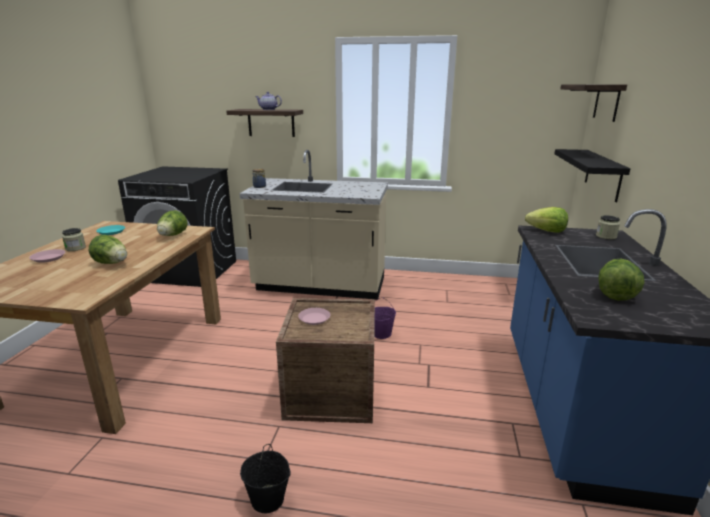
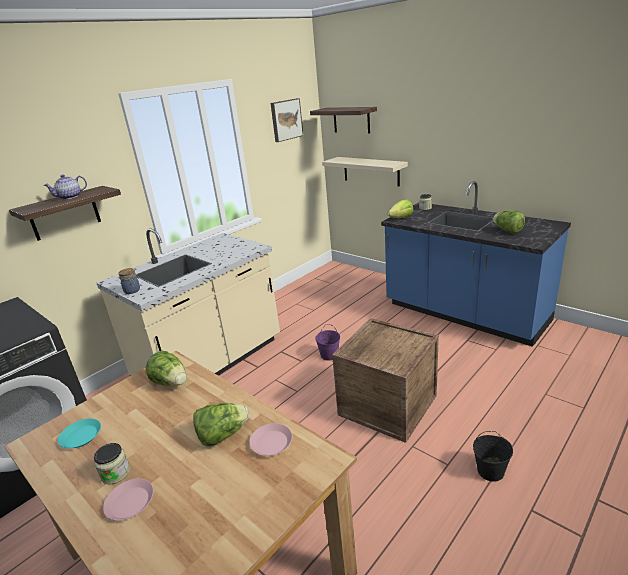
camera: 55 degrees left, 5 degrees up
(314, 319) = (377, 352): pink plate -> pink plate (271, 443)
(525, 90) = (286, 120): none -> picture
(603, 174) = (371, 171): black shelf -> beige shelf

